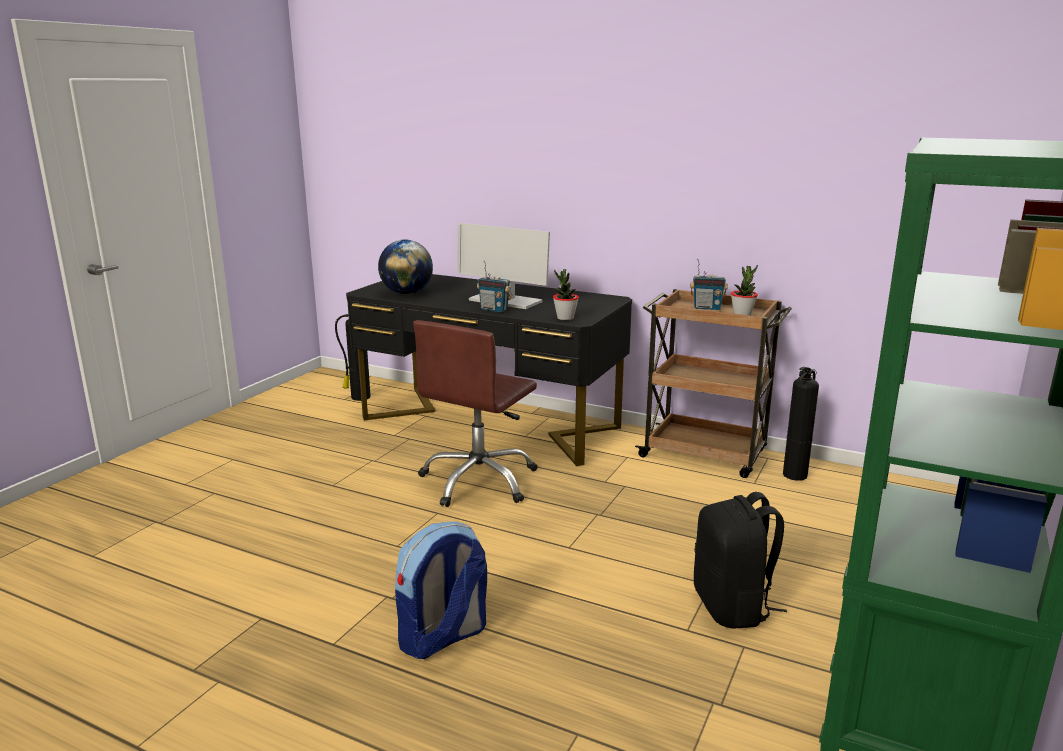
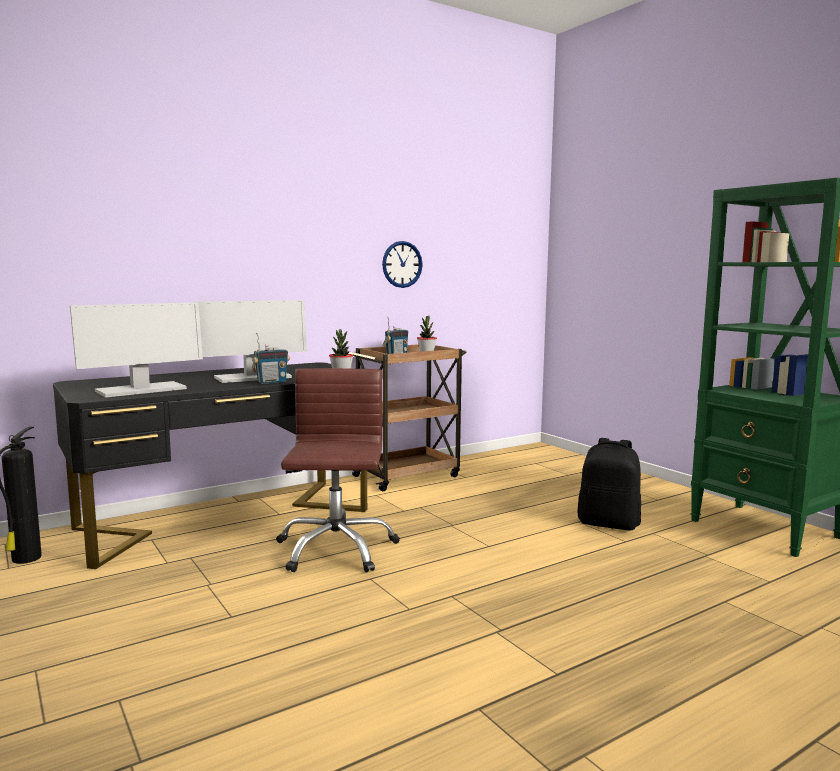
camera: 60 degrees left, 10 degrees down
(407, 293) = (140, 390): globe -> monitor
(443, 638) = (582, 621): backpack -> none
(479, 481) = (335, 549): brown office chair -> brown office chair turned 150 degrees counterclockwise
(752, 192) = (402, 264): none -> wall clock
(795, 474) = (468, 466): fire extinguisher -> none

